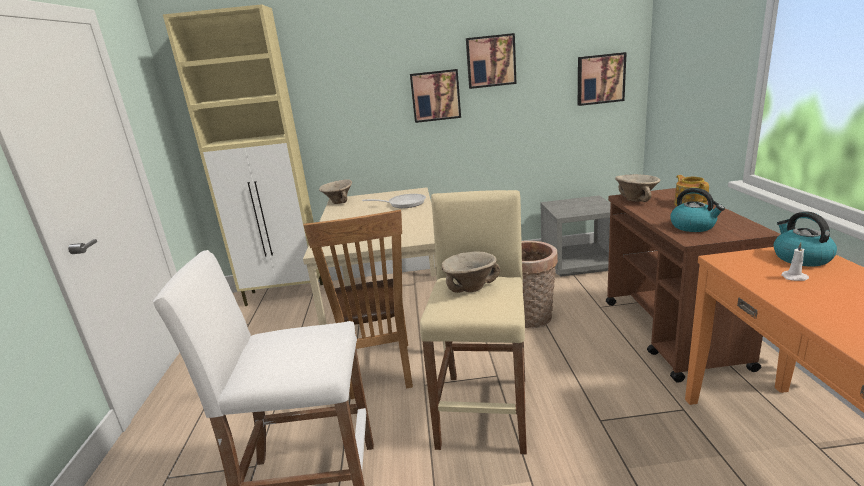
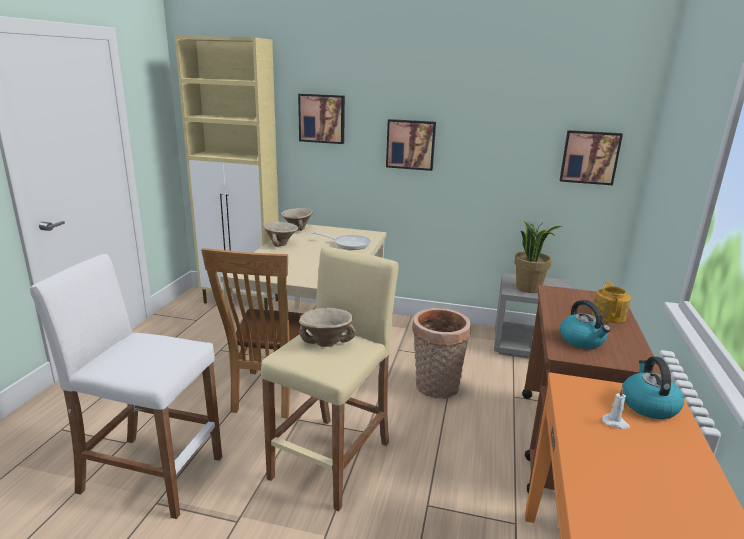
camera: 15 degrees right, 0 degrees up
(490, 61) = (472, 119): picture -> picture (322, 118)
(575, 209) = (529, 288): none -> potted plant
(636, 199) = (561, 296): beige bowl -> beige bowl (281, 244)

